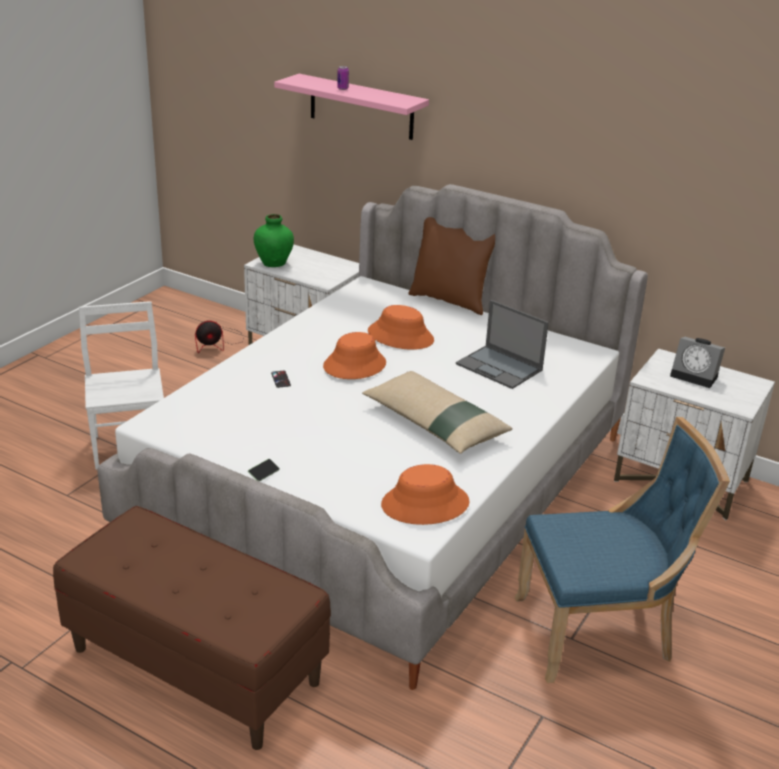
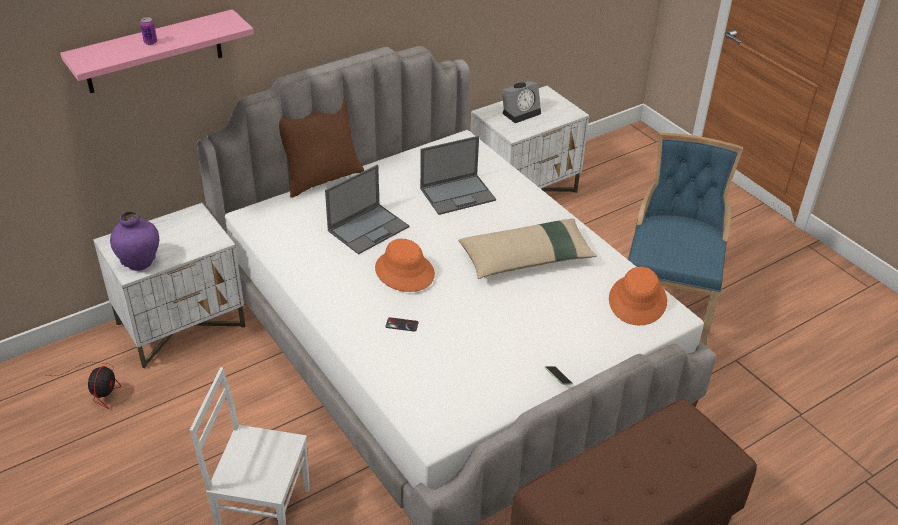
camera: 65 degrees left, 10 degrees up
(274, 263) = (140, 262): green vase -> purple vase
(400, 336) = (369, 228): orange hat -> laptop

